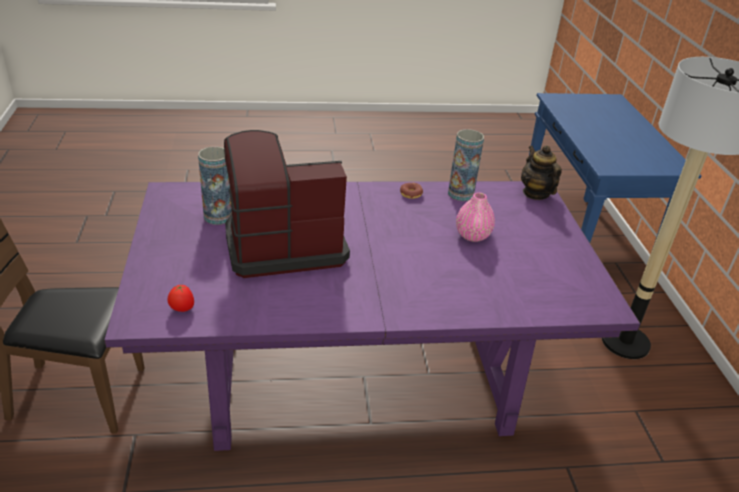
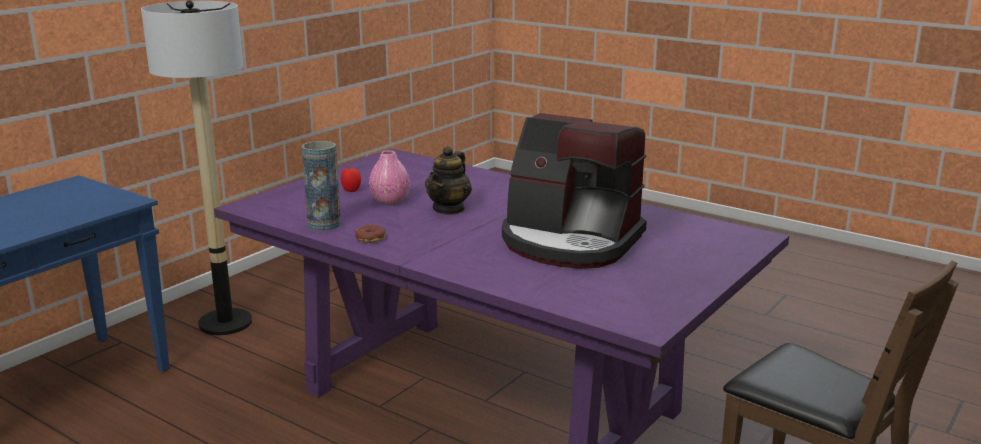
camera: 135 degrees left, 15 degrees down
(182, 309) = (710, 232): tomato -> tomato (351, 190)
(218, 216) = (608, 281): vase -> none
(535, 193) = (257, 205): teapot -> teapot (449, 209)

